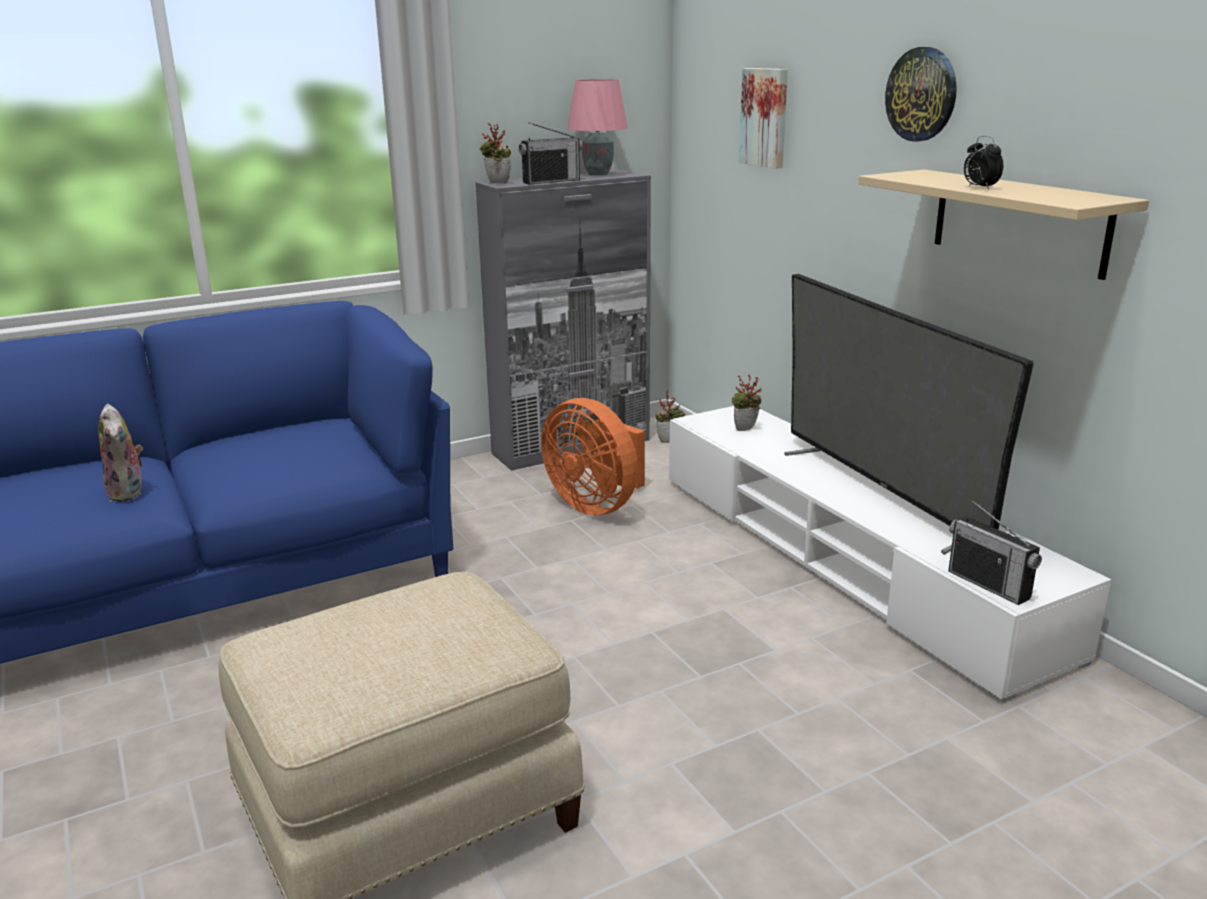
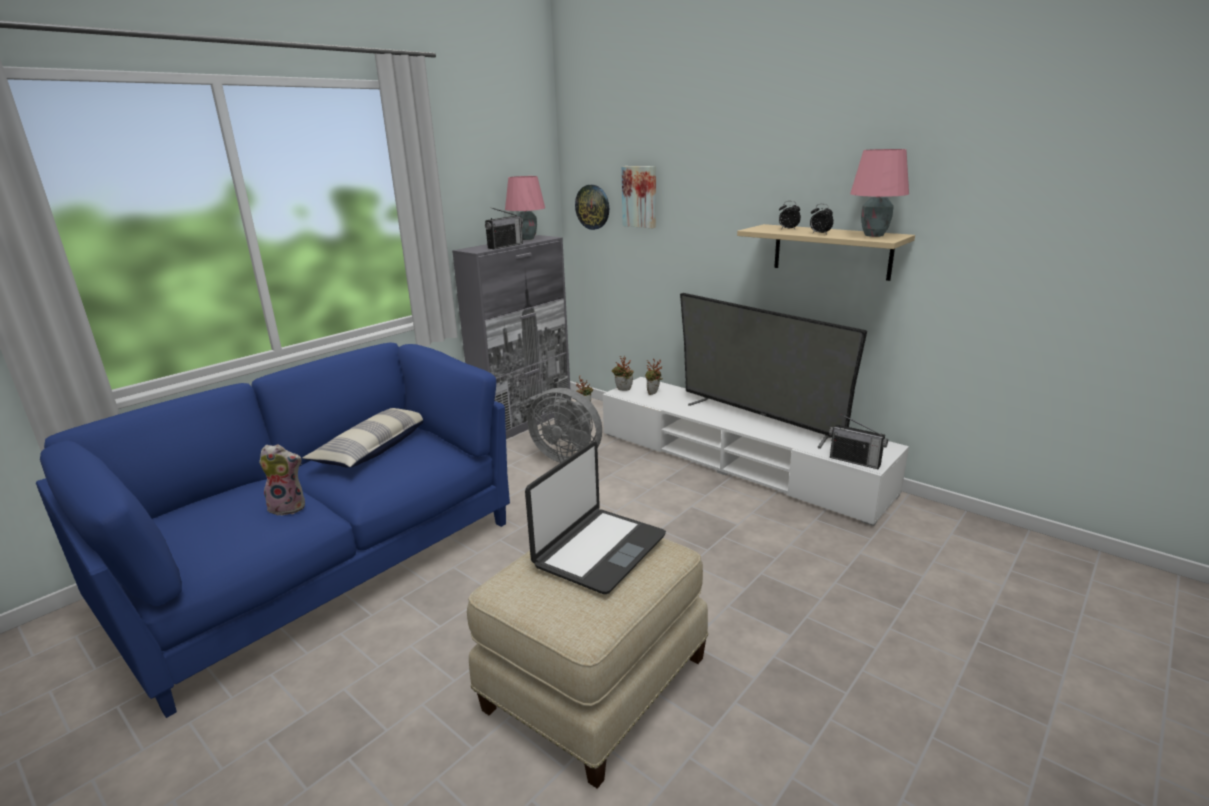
camera: 20 degrees left, 0 degrees up
(129, 493) = (289, 507): plush toy -> plush toy turned 45 degrees counterclockwise
(279, 440) = (374, 448): none -> pillow
(419, 621) = (599, 550): none -> laptop
(496, 183) = (469, 250): potted plant -> potted plant (623, 390)
(597, 505) = (568, 456): orange fan -> grey fan
(922, 94) = (758, 180): wall clock -> wall clock (593, 207)
(942, 179) = (788, 229): none -> alarm clock
(1068, 195) = (873, 235): none -> pink table lamp

